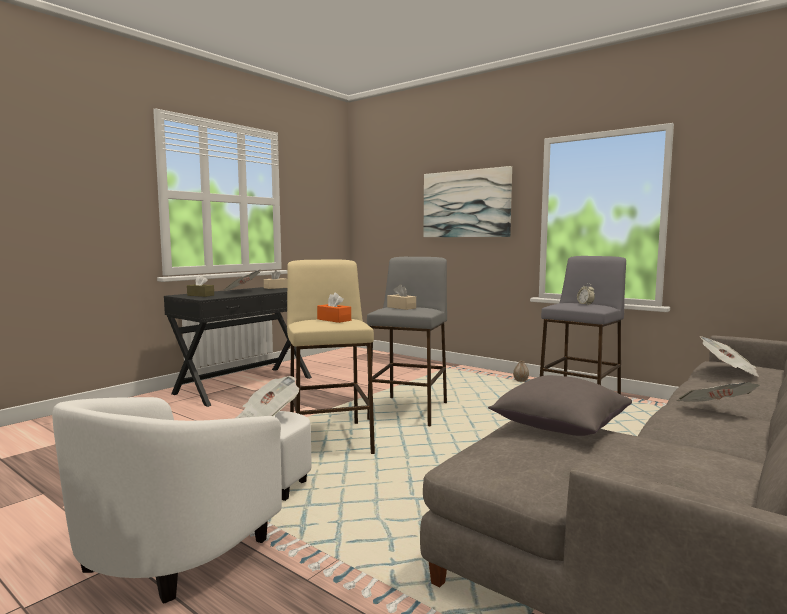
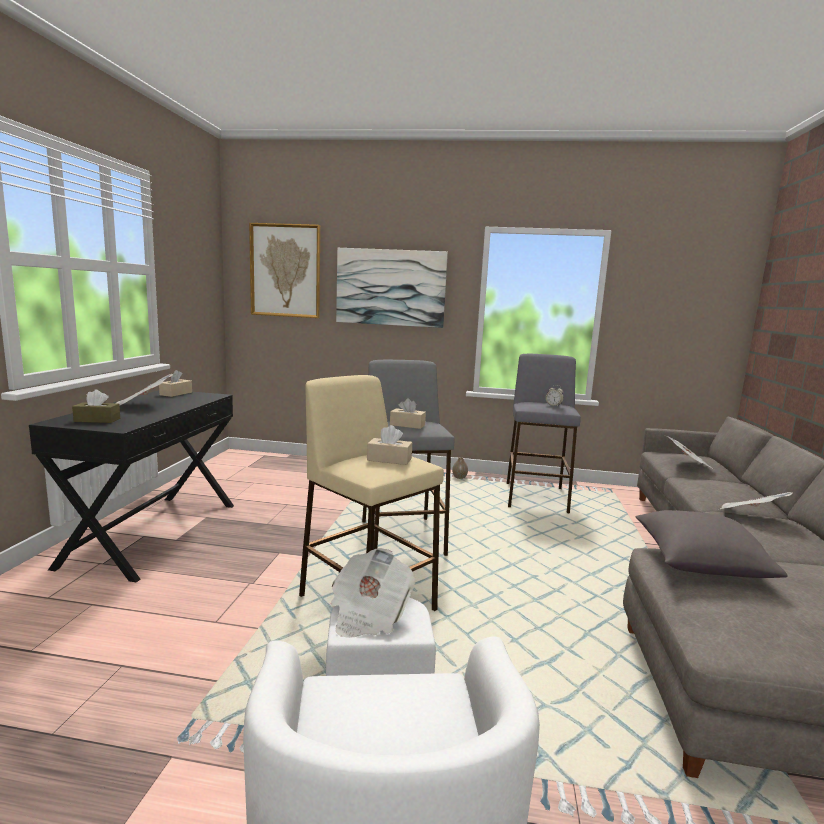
camera: 30 degrees left, 5 degrees up
(334, 320) = (389, 459): orange tissue box -> beige tissue box
(389, 198) = (285, 271): none -> picture

